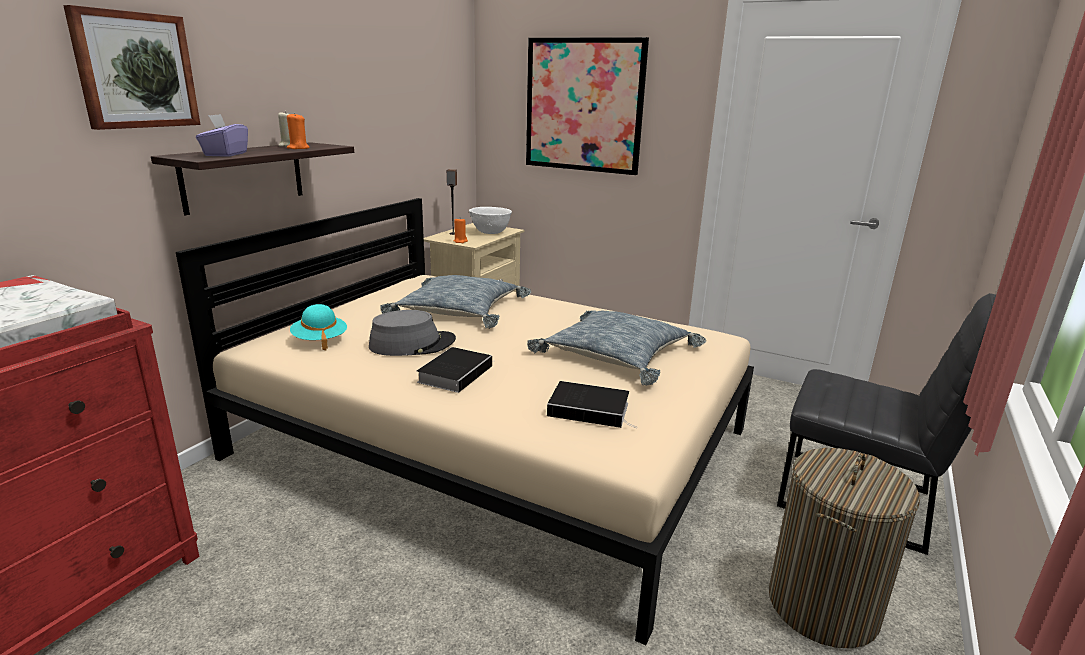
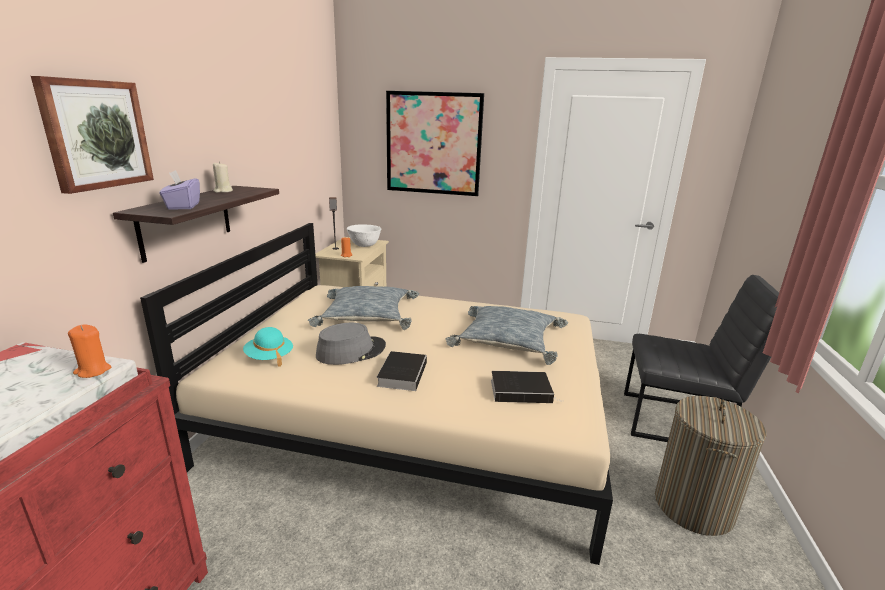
camera: 15 degrees left, 0 degrees up
(298, 148) = (236, 194): orange candle -> orange candle (93, 371)

